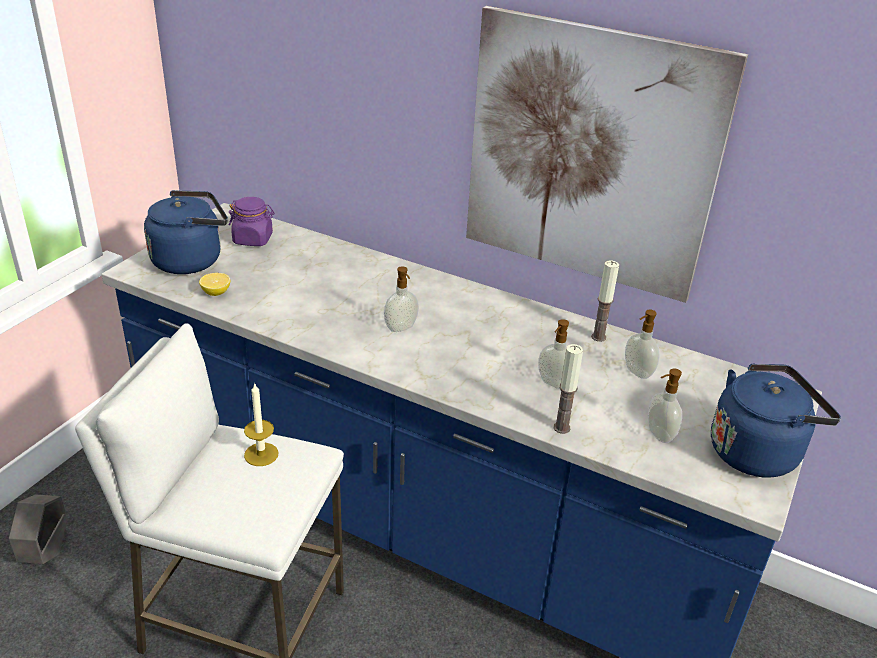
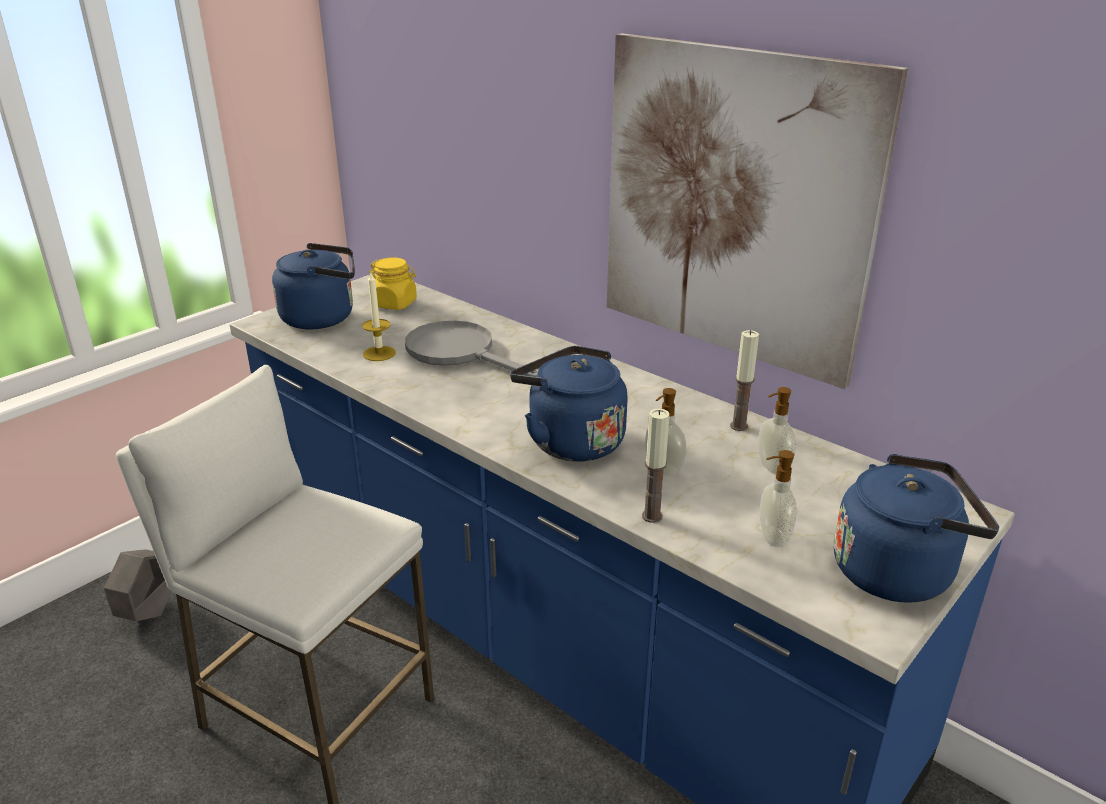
camera: 15 degrees right, 5 degrees down
(216, 292) = (332, 348): lemon -> none
(253, 239) = (394, 303): purple jar -> yellow jar
(261, 454) = (329, 517): candle -> candle (379, 353)
(336, 287) = (460, 353): none -> grey frying pan
(401, 328) = (511, 397): soap dispenser -> none
(469, 365) = (571, 441): none -> blue kettle

